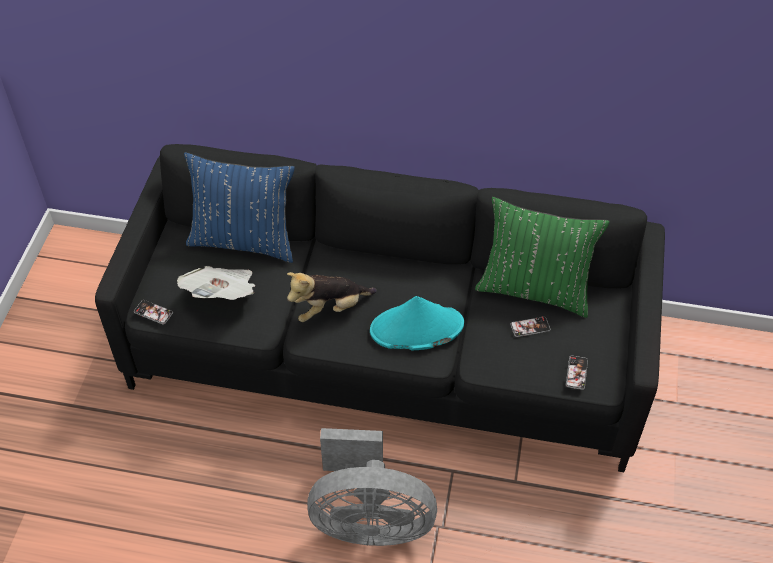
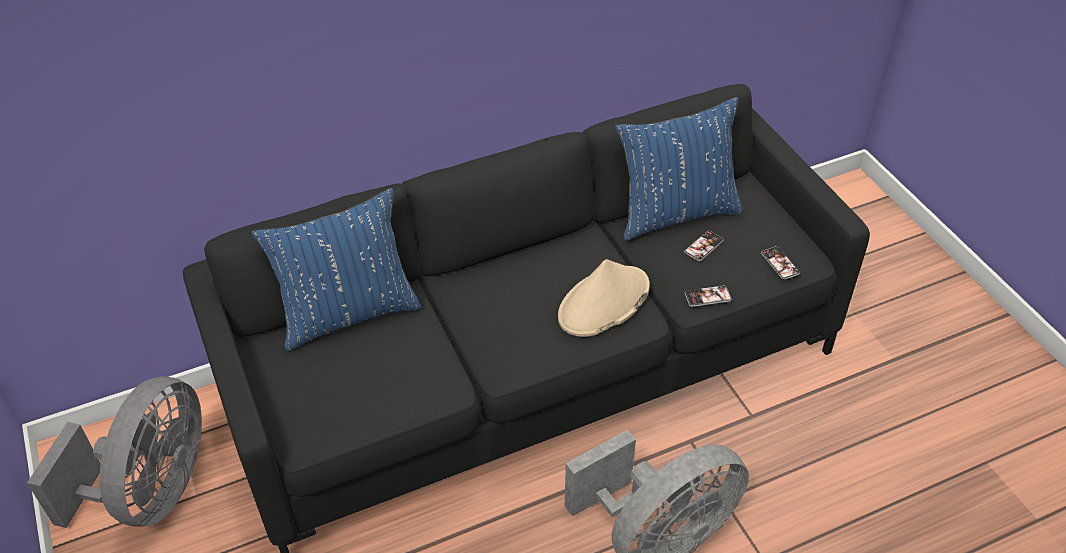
camera: 35 degrees left, 5 degrees down
(91, 295) = (152, 492): none -> grey fan
(153, 312) = (310, 439): phone -> phone (707, 296)
(222, 295) = (375, 378): newspaper -> none
(330, 308) = (502, 330): plush toy -> none
(416, 328) = (603, 302): turquoise hat -> beige hat
(534, 290) = (675, 213): green pillow -> blue pillow

